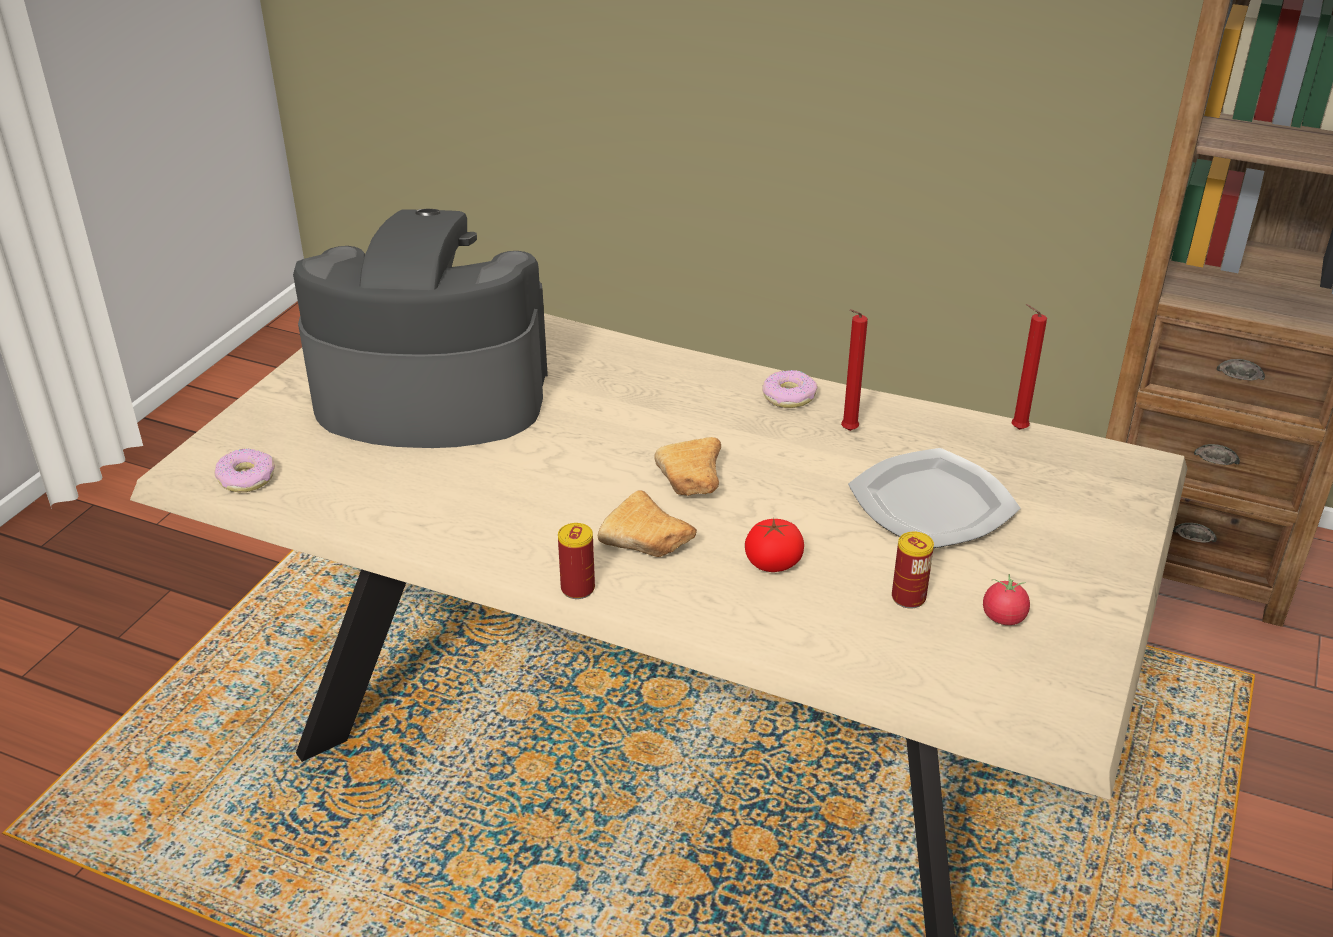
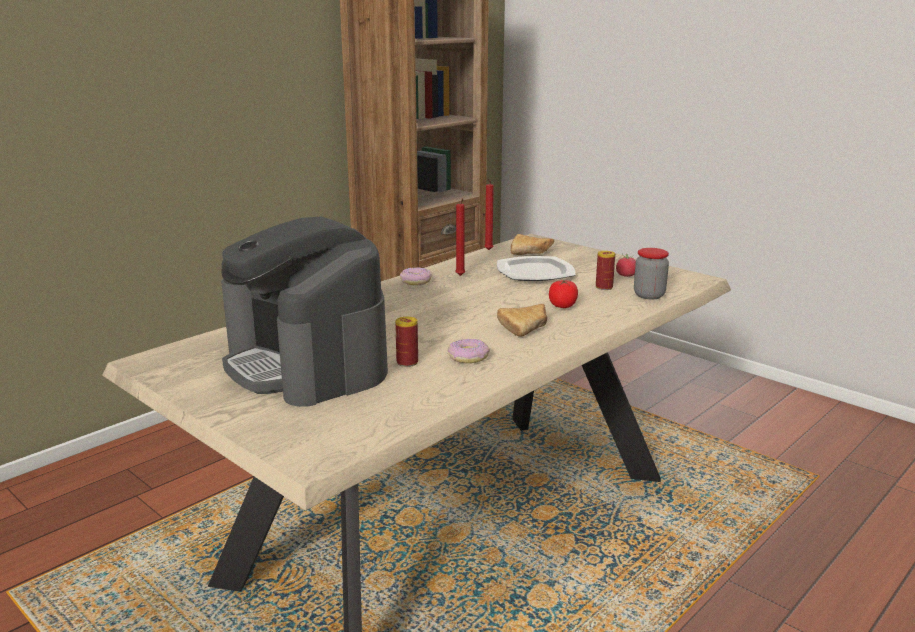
camera: 70 degrees left, 15 degrees down
(246, 478) = (351, 437): donut -> donut (468, 357)
(430, 395) = (306, 364): coffee machine -> coffee machine turned 60 degrees counterclockwise
(577, 588) = (558, 348): can -> can (407, 362)
(692, 483) = (479, 311): bread -> bread (532, 252)
(903, 661) = (649, 295): none -> jar

